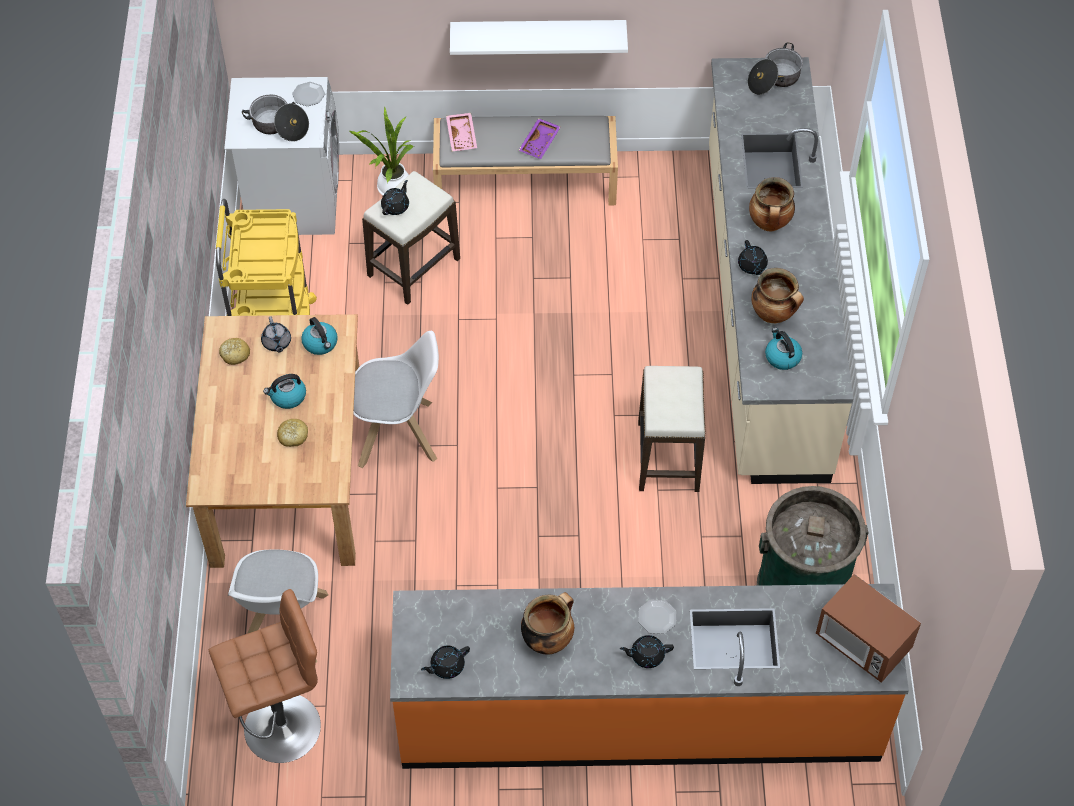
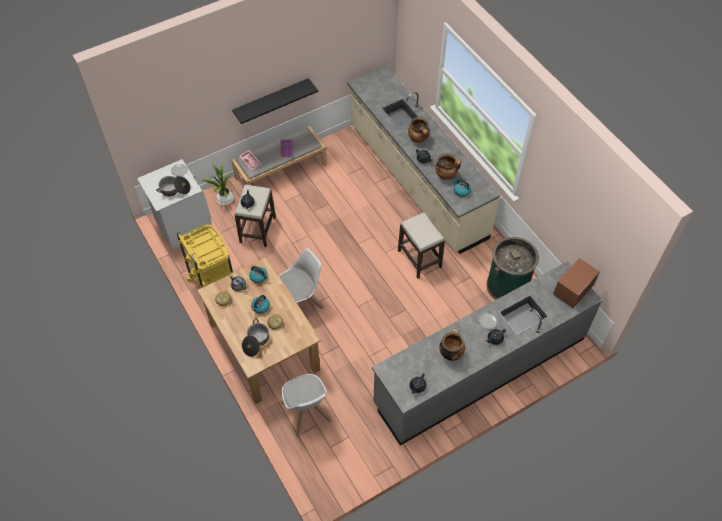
camera: 30 degrees left, 0 degrees up
(283, 728) = (337, 456): brown stool -> none
(538, 34) = (271, 100): white shelf -> black shelf
(639, 714) = (480, 370): orange counter -> grey counter
(774, 79) = (378, 80): cooking pot -> cooking pot (256, 342)
(862, 643) = (572, 290): microwave -> microwave turned 120 degrees clockwise

